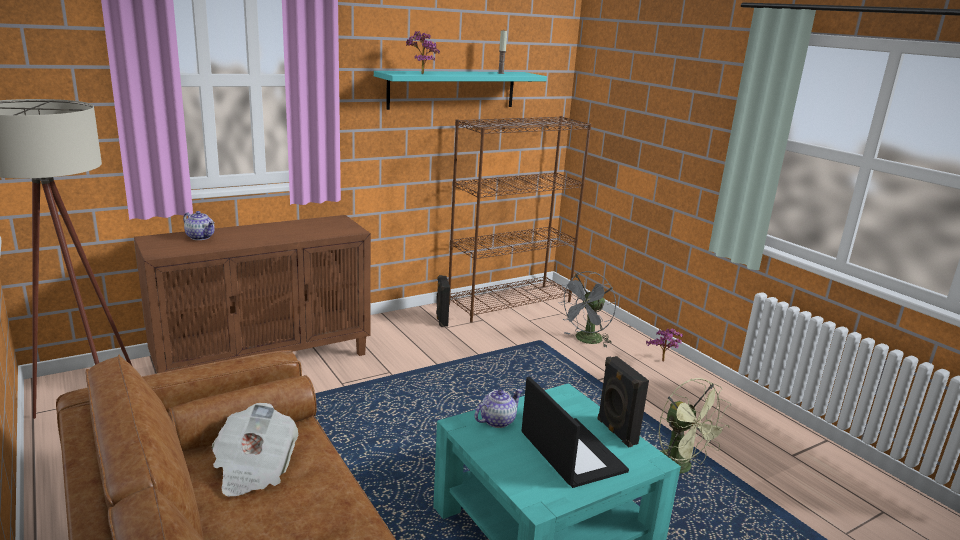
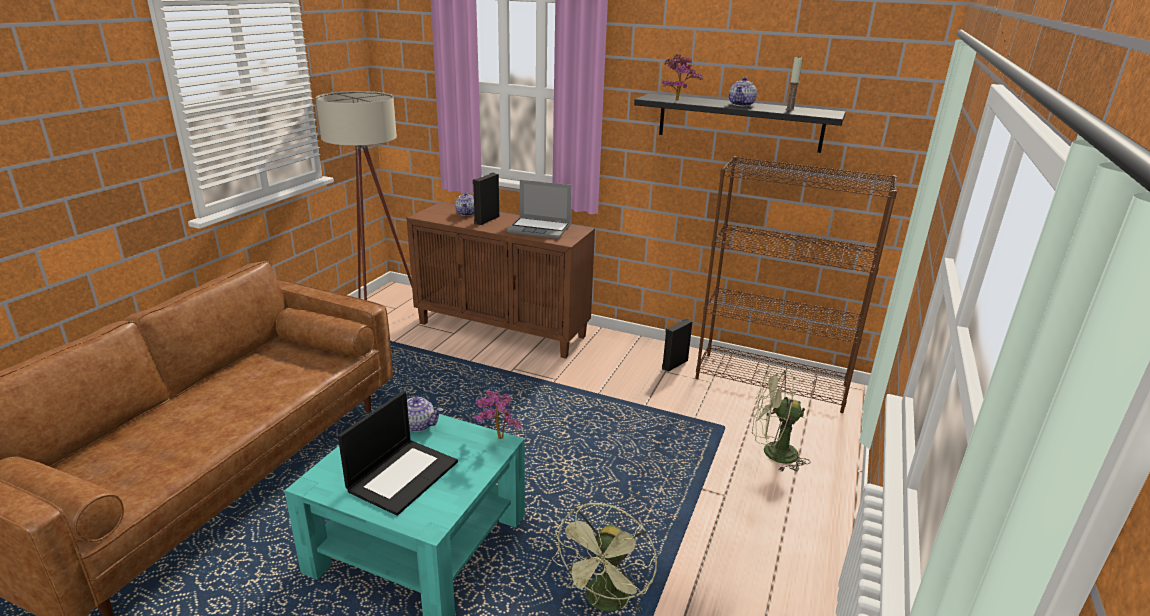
camera: 55 degrees right, 5 degrees up
(254, 469) = (282, 365): newspaper -> none
(308, 228) = (540, 229): none -> laptop
(452, 89) = (739, 122): turquoise shelf -> black shelf
(466, 73) = (741, 105): none -> teapot
(586, 340) = (772, 453): grey fan -> green fan
(615, 432) = (461, 489): black speaker -> black speaker (486, 220)
(663, 362) = (814, 523): potted plant -> potted plant (496, 439)

